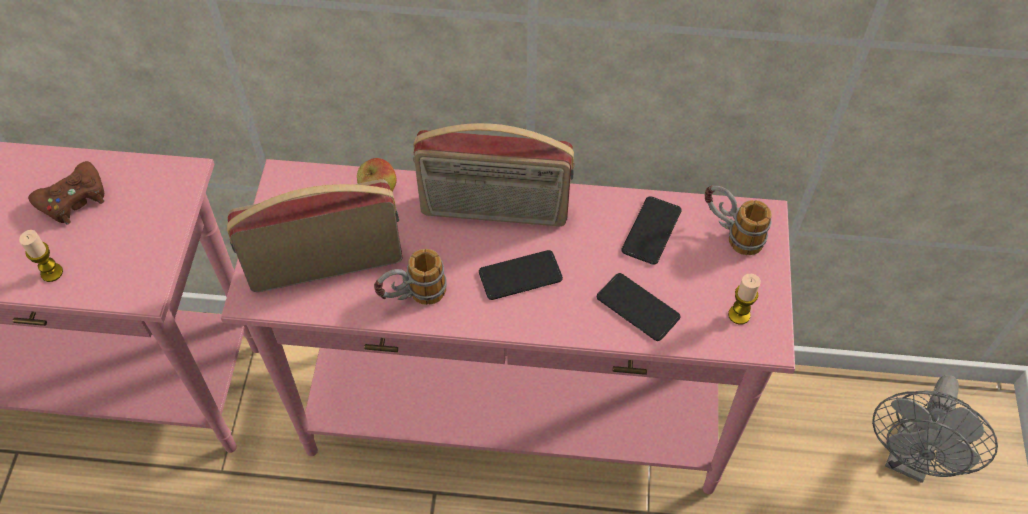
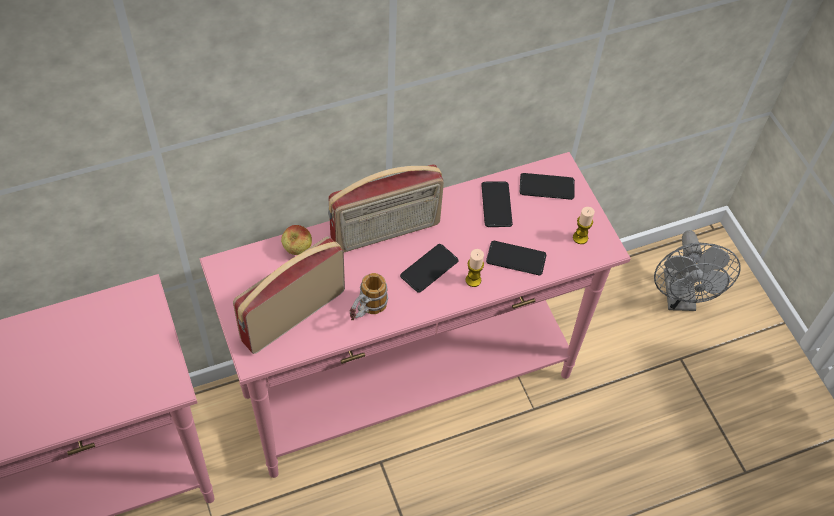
camera: 30 degrees left, 0 degrees up
(52, 272) = (92, 403): candle -> candle (473, 280)
(73, 199) = (71, 344): brown game controller -> none
(730, 233) = (546, 187): mug -> phone

